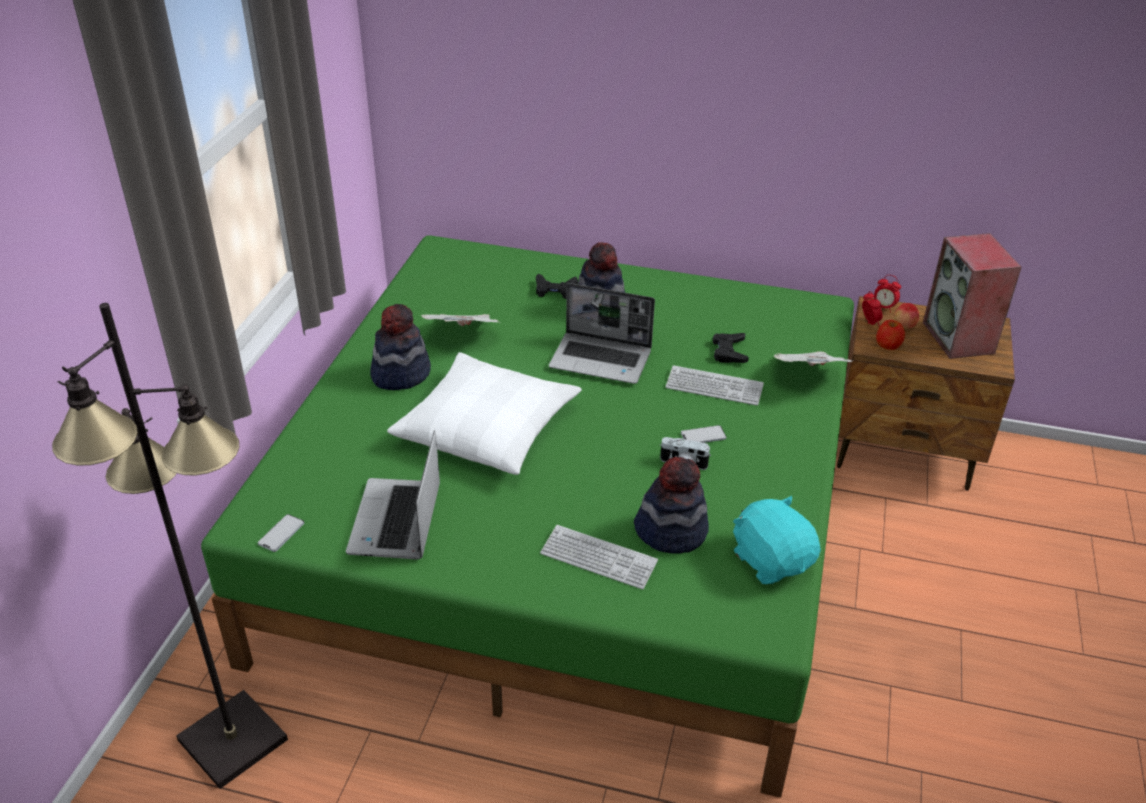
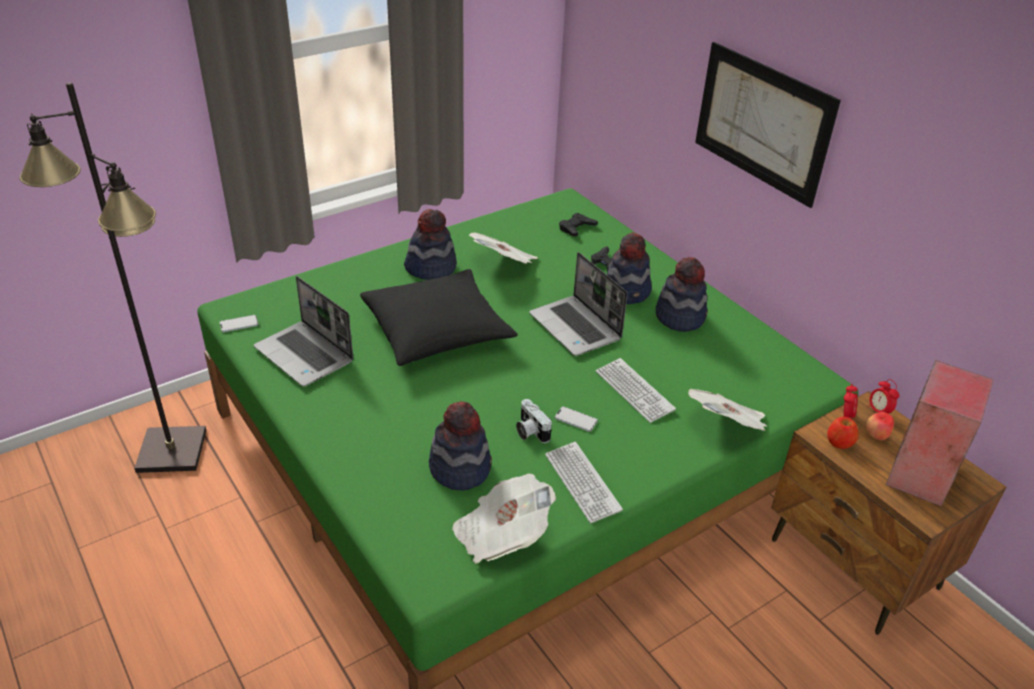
camera: 40 degrees right, 0 degrees up
(397, 521) = (305, 355): laptop -> laptop turned 90 degrees counterclockwise
(487, 427) = (437, 329): white pillow -> black pillow
(598, 558) = (388, 454): keyboard -> keyboard (582, 483)
(668, 307) = (680, 316): none -> hat
(681, 88) = (762, 122): none -> picture
(729, 351) = (683, 373): black game controller -> black game controller (576, 228)
(772, 560) = (501, 535): turquoise plush toy -> newspaper

